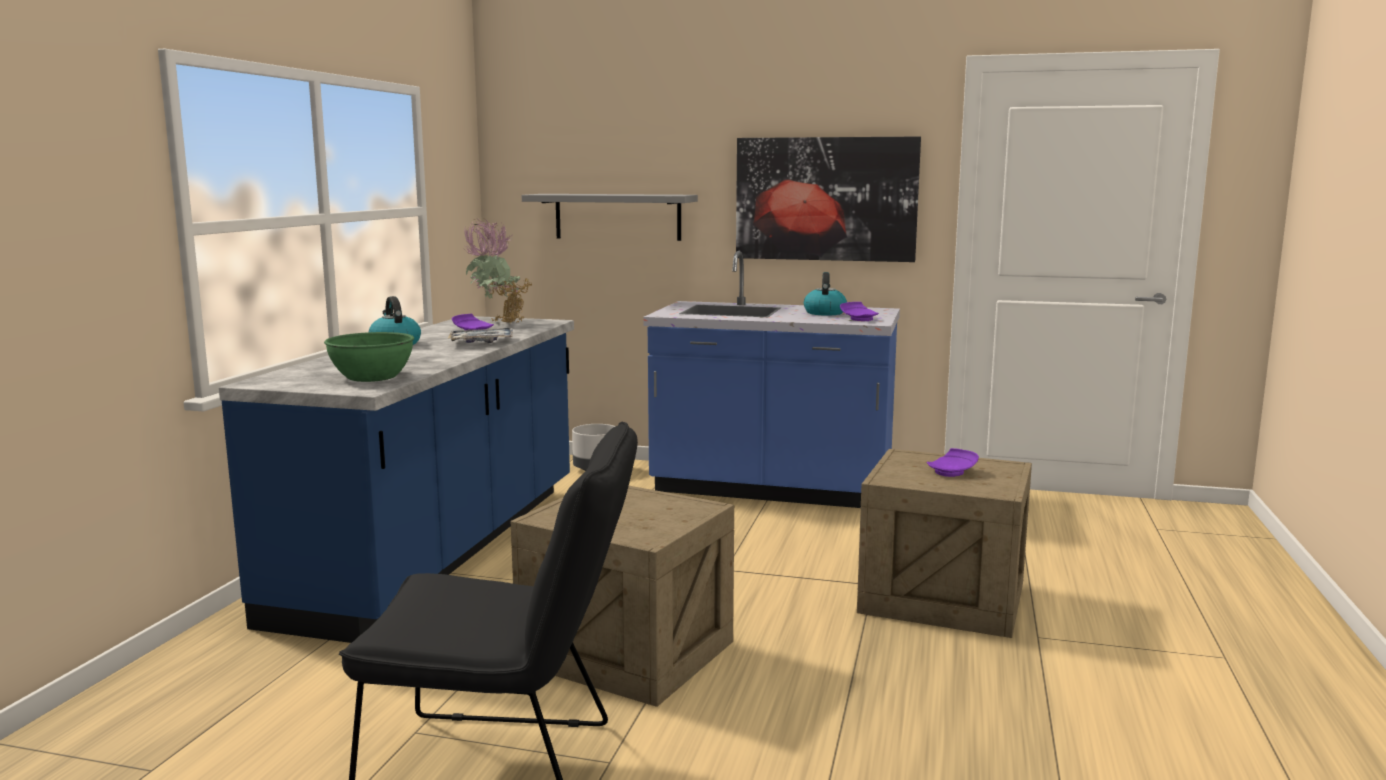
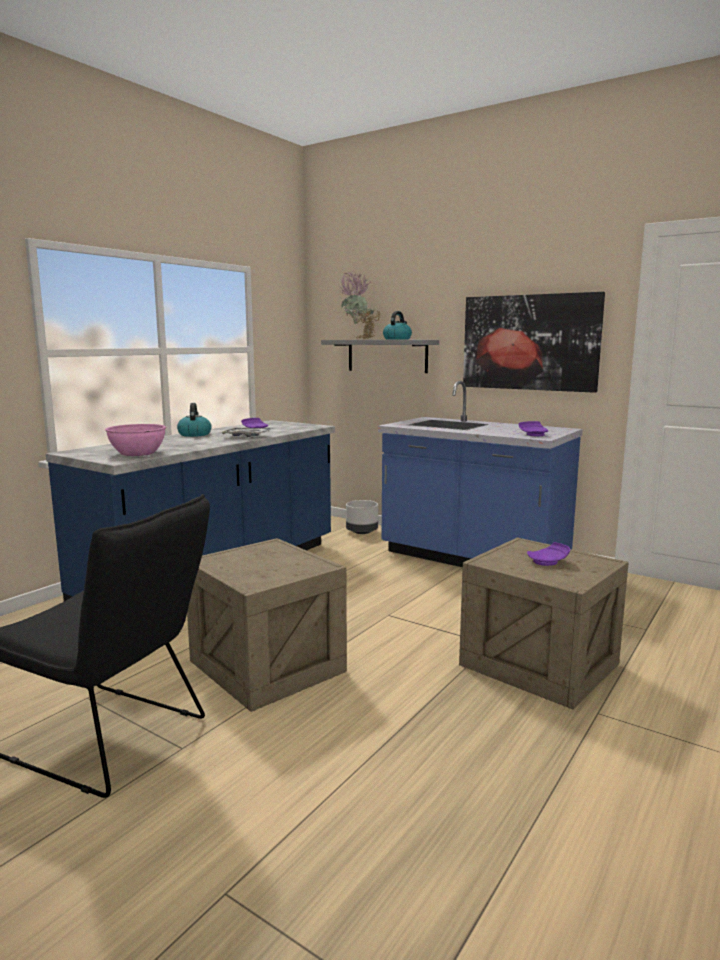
camera: 20 degrees right, 0 degrees up
(372, 377) = (137, 453): green bowl -> pink bowl
(498, 323) = (281, 425): potted plant -> potted plant (359, 339)
(824, 313) = (515, 429): kettle -> kettle (397, 339)

